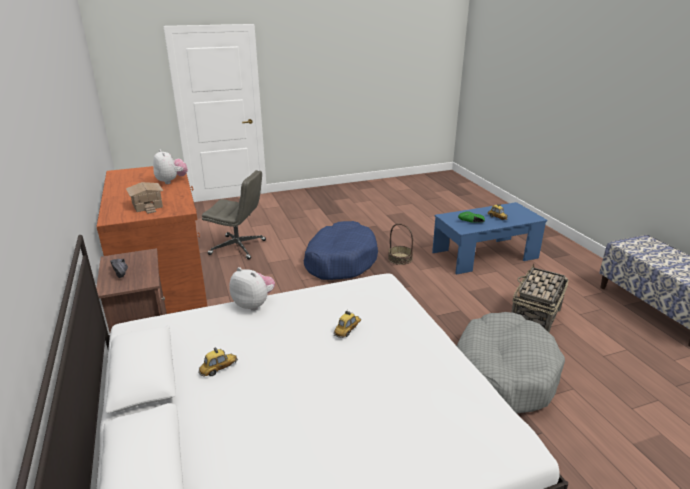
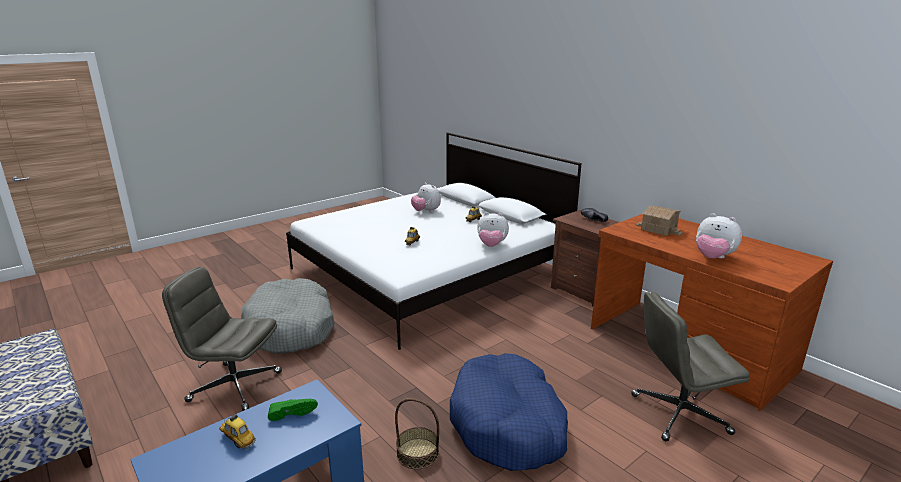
camera: 160 degrees right, 5 degrees down
(273, 424) = (426, 211): none -> plush toy
(534, 319) = (234, 386): basket -> grey office chair

